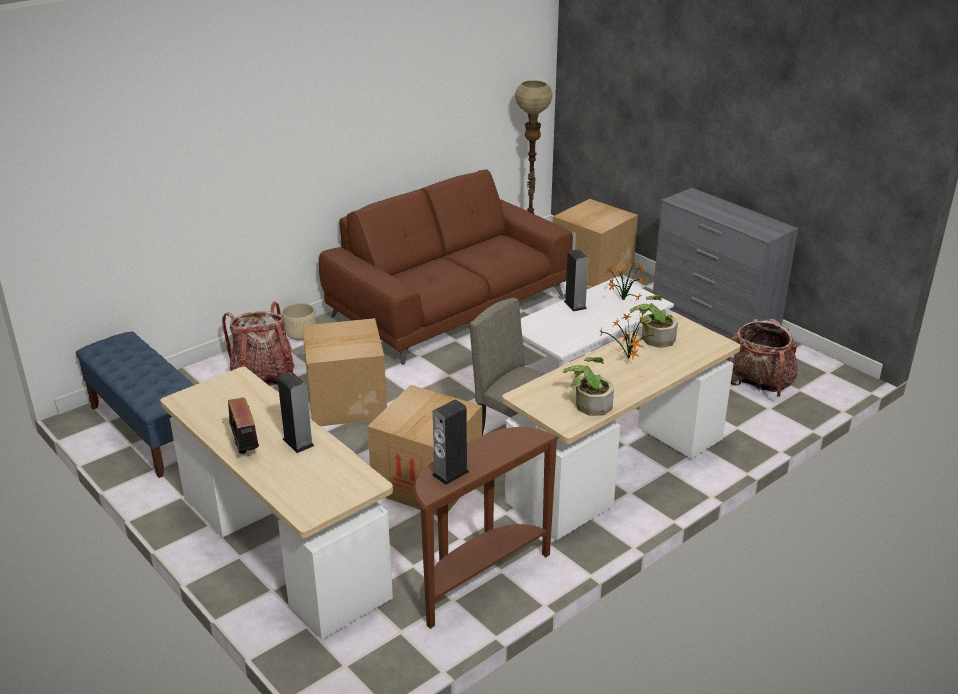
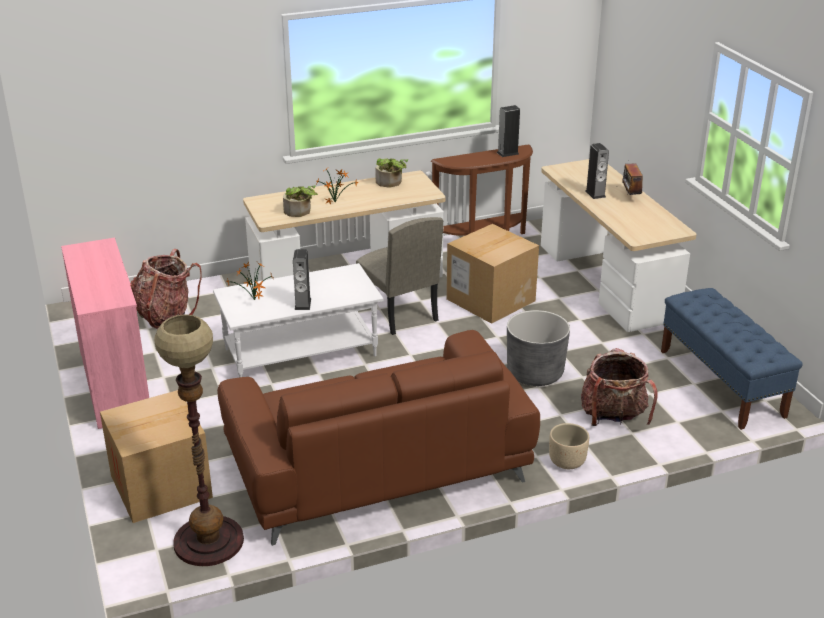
camera: 160 degrees left, 0 degrees up
(346, 402) = (535, 373): cardboard box -> grey planter
(713, 319) = (116, 384): grey dresser -> pink dresser

